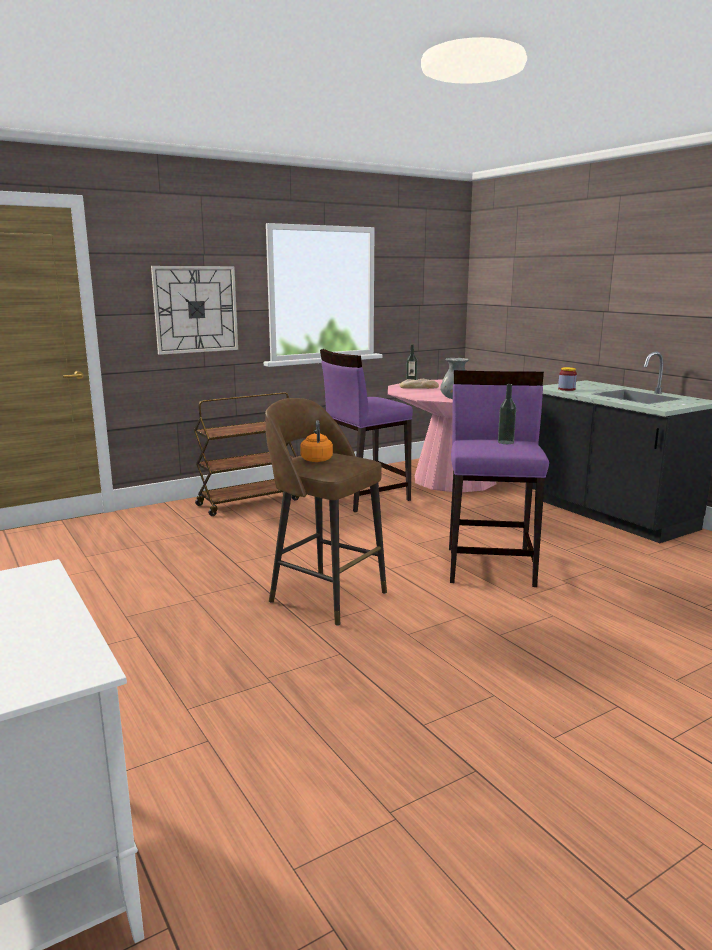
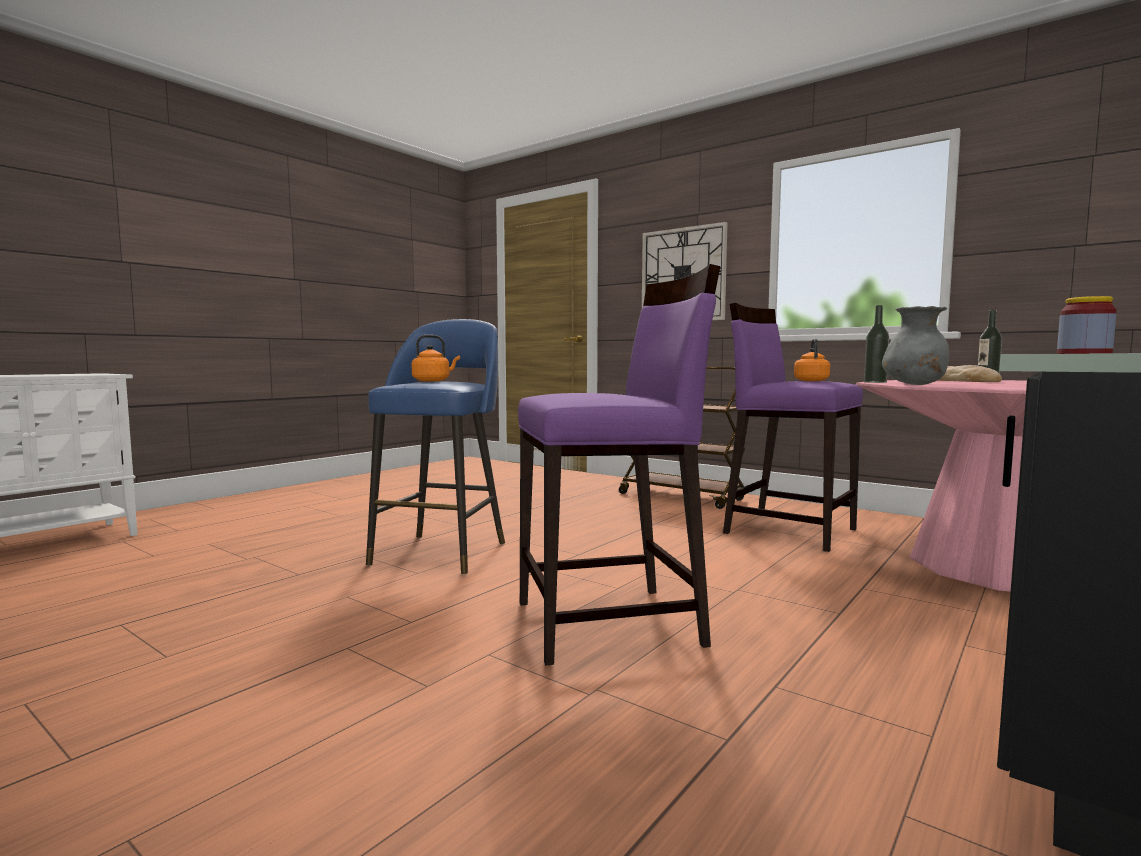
camera: 70 degrees right, 10 degrees down
(325, 596) = (442, 552): brown stool -> blue stool
(376, 400) = (811, 380): none -> orange kettle
(505, 442) = (612, 393): bottle -> bottle (875, 382)

